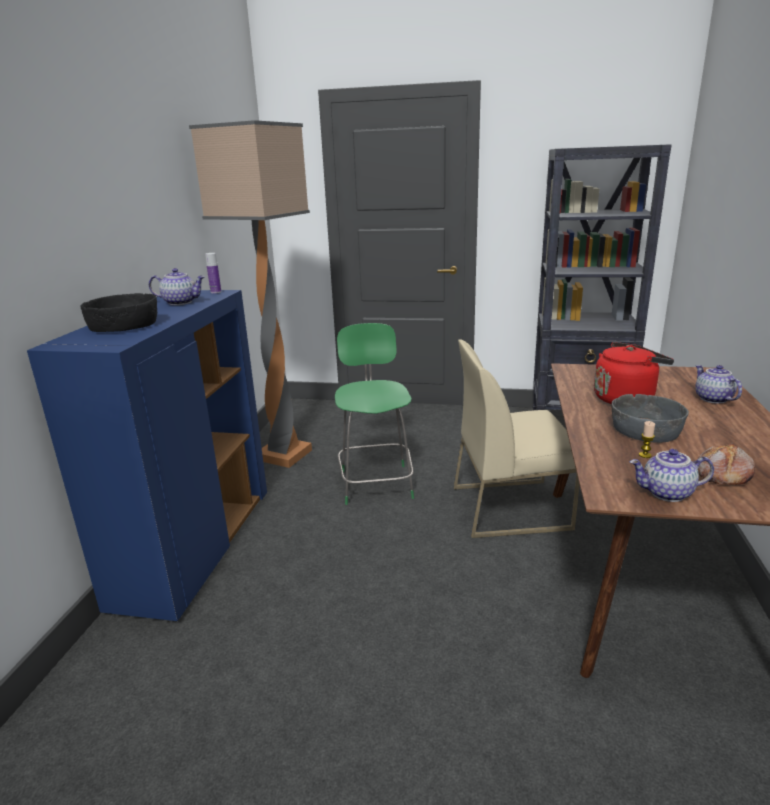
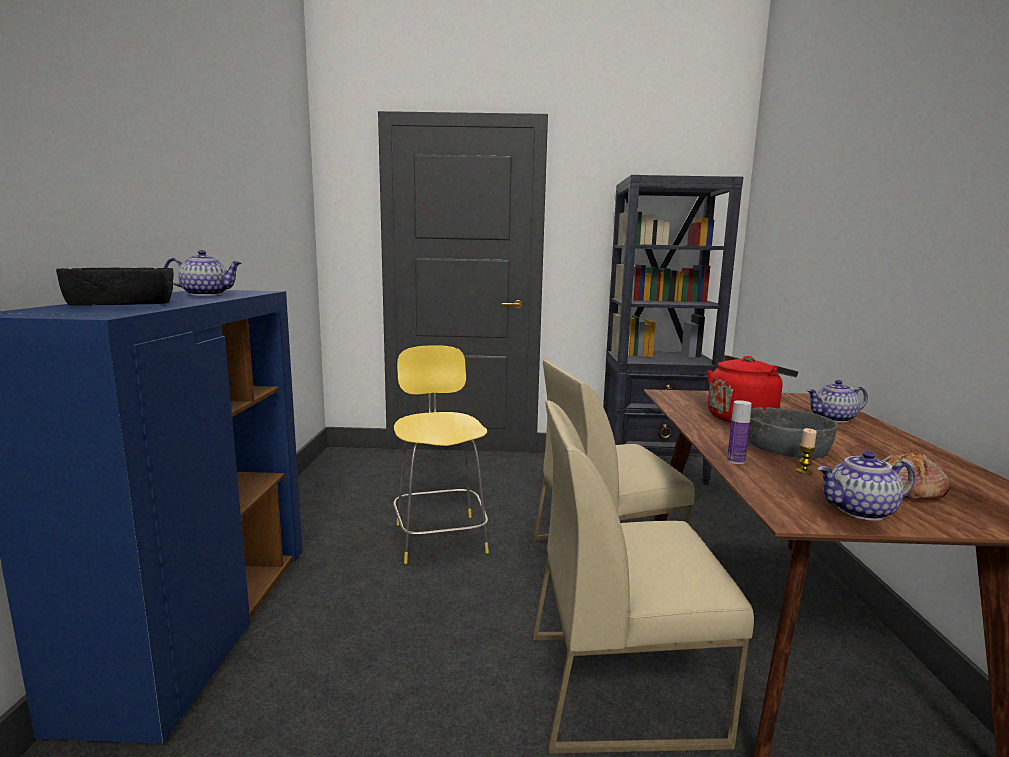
camera: 10 degrees left, 10 degrees down
(216, 292) = (253, 291): bottle -> bottle (735, 461)
(284, 456) = (323, 508): floor lamp -> none
(376, 482) = (440, 536): green stool -> yellow stool
(500, 606) = (622, 685): none -> beige chair
(712, 399) = (834, 419): teapot -> teapot turned 75 degrees counterclockwise

